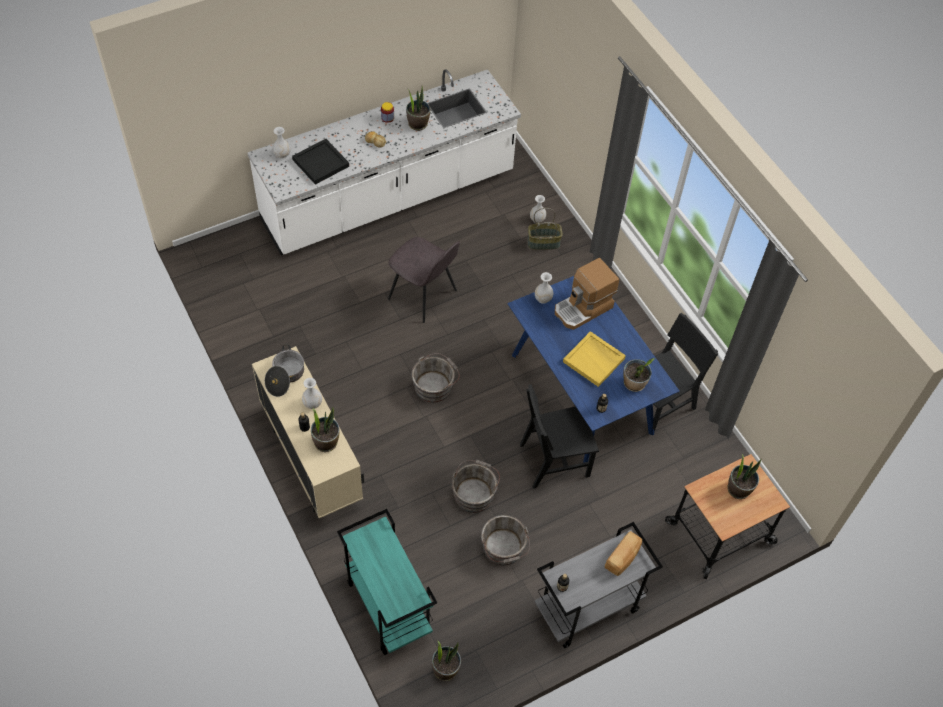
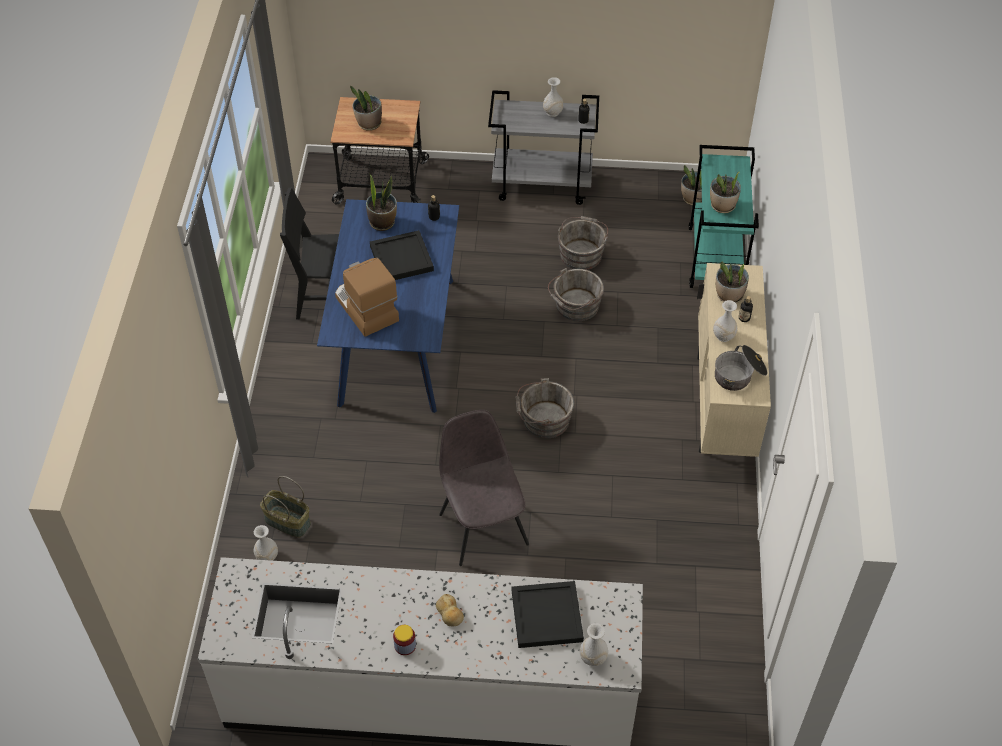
camera: 145 degrees left, 5 degrees down
(418, 124) = (370, 613): potted plant -> potted plant (722, 206)
(543, 298) = (398, 338): white vase -> white vase (553, 112)
(554, 460) = (476, 297): black chair -> none
(583, 309) = (365, 308): coffee machine -> coffee machine turned 120 degrees counterclockwise
(594, 360) = (401, 258): yellow tray -> black tray
(623, 558) = (516, 116): bread -> none

